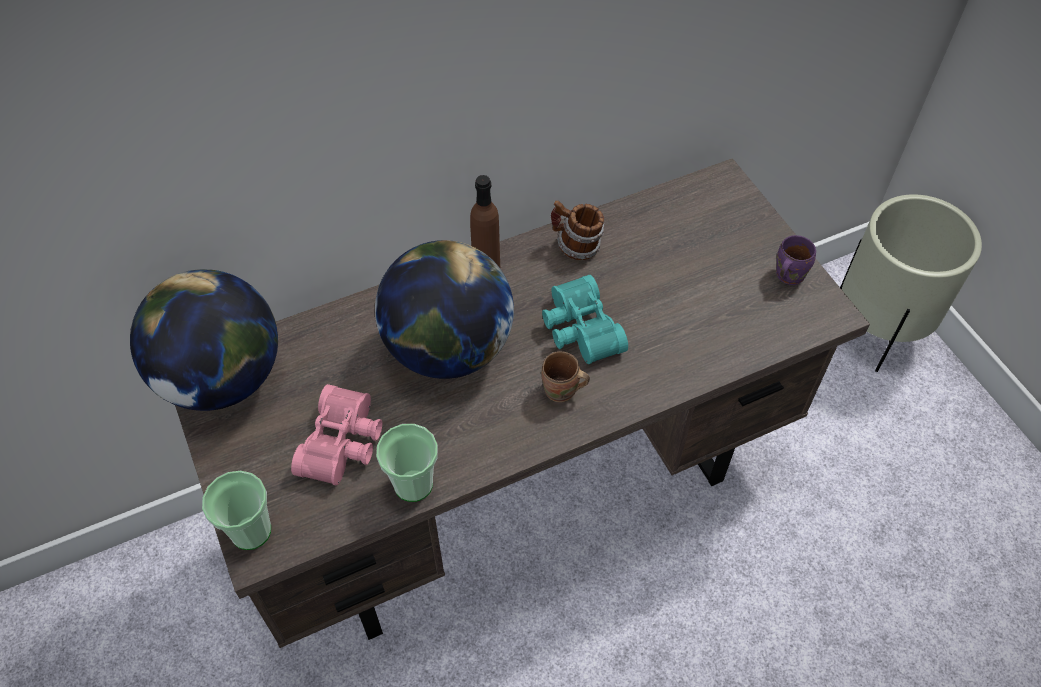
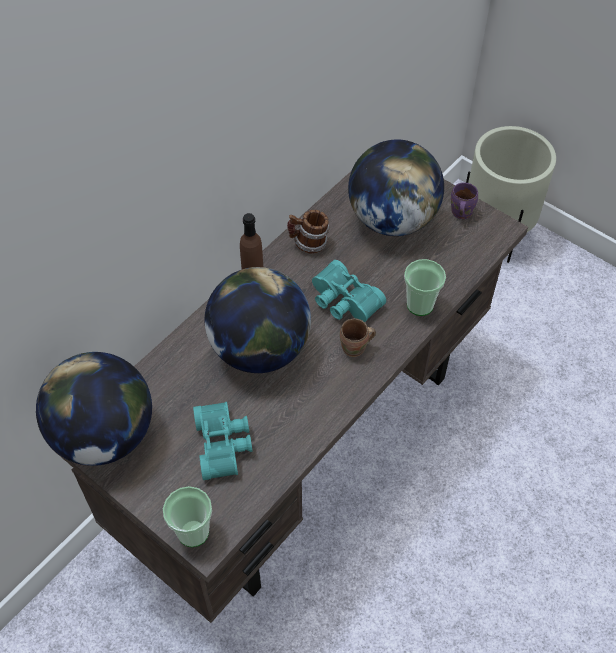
camera: 25 degrees left, 0 degrees up
(344, 443) = (224, 444): pink binoculars -> turquoise binoculars
(413, 484) = (289, 452): cup -> cup (420, 305)
(695, 253) = (392, 219): none -> globe

